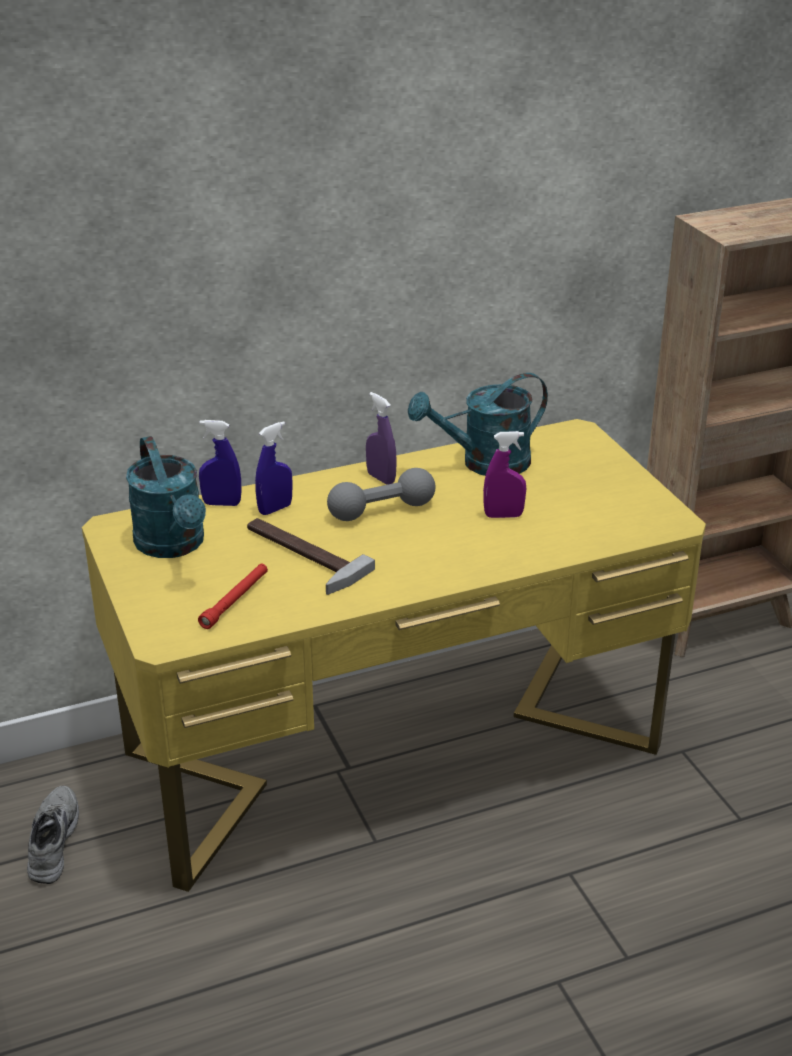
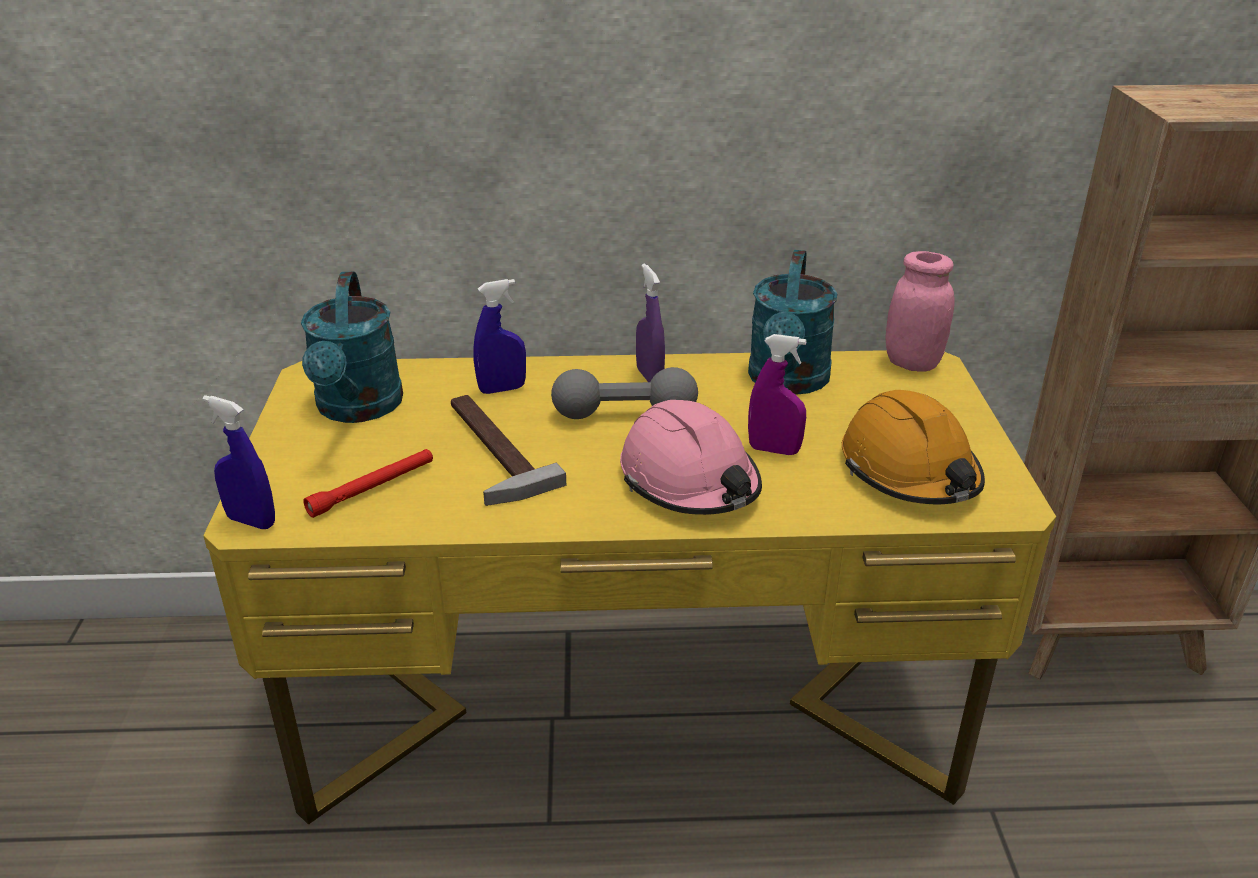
camera: 20 degrees right, 0 degrees up
(50, 841) = (209, 718): grey shoe -> none
(222, 503) = (447, 372): blue spray bottle -> blue spray bottle (251, 521)
(459, 549) = (690, 481): none -> pink hard hat
(484, 464) = (787, 382): turquoise watering can -> turquoise watering can turned 75 degrees counterclockwise
(564, 433) = (912, 363): none -> pink jar
(601, 512) = (910, 471): none -> orange hard hat

